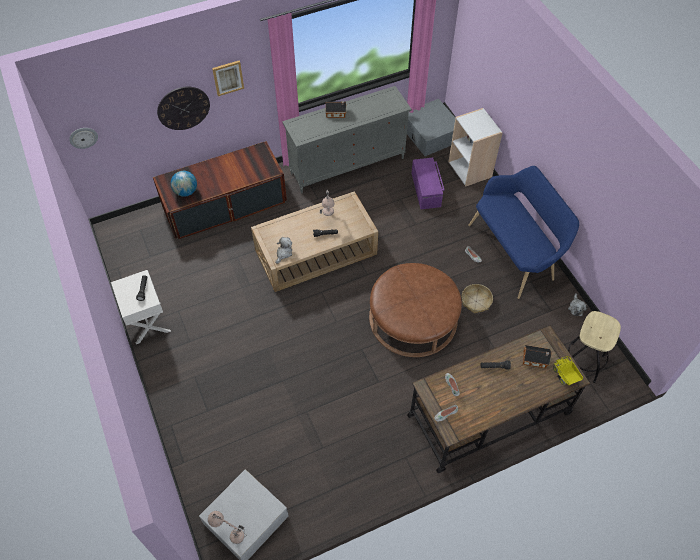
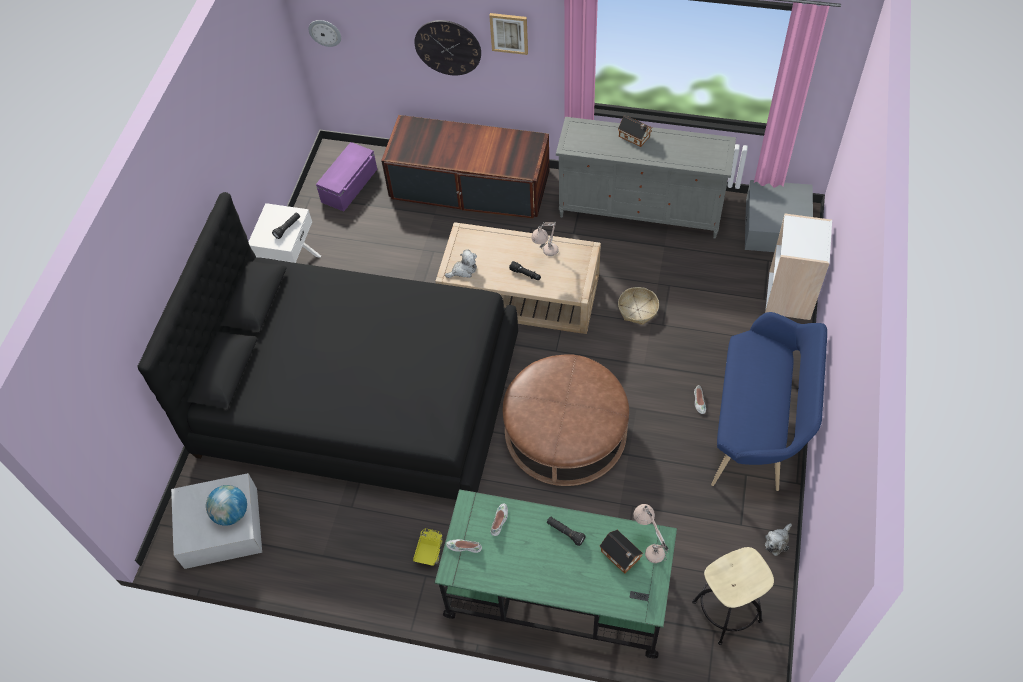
camera: 40 degrees right, 0 degrees up
(186, 192) = (418, 148): globe -> globe (231, 513)
(230, 532) = (184, 525): beige table lamp -> beige table lamp (649, 544)
(267, 375) = (359, 395): none -> black bed
(426, 189) = (711, 291): purple storage box -> purple storage box (350, 185)
(476, 301) = (656, 456): basket -> basket (637, 309)
(489, 414) = (557, 594): brown desk -> green desk
(565, 375) = (639, 597): toy truck -> toy truck (429, 552)

